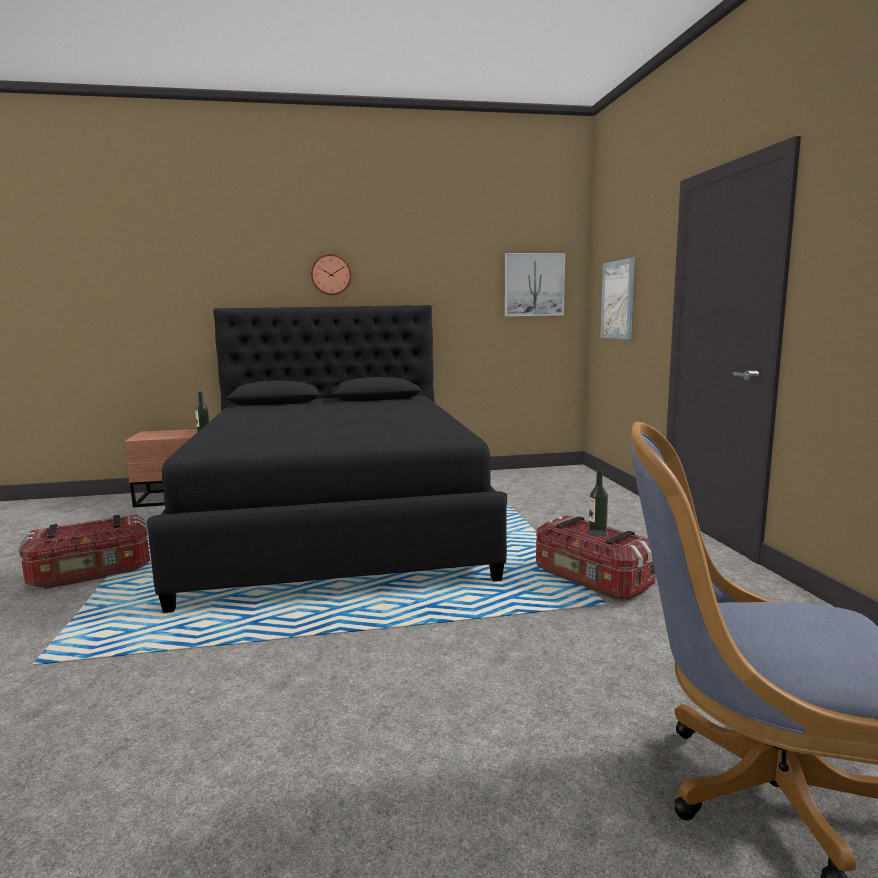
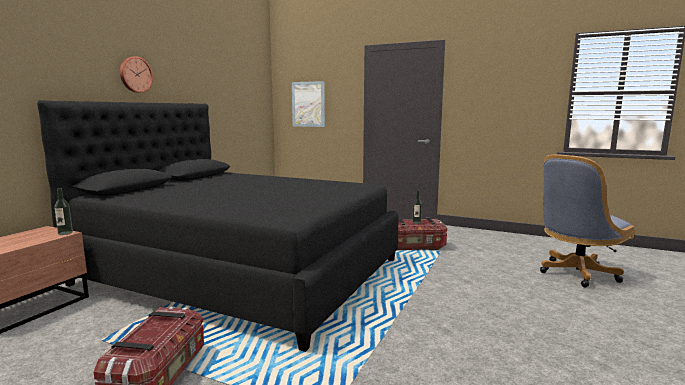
camera: 55 degrees left, 0 degrees up
(534, 284) = (250, 92): picture -> none

